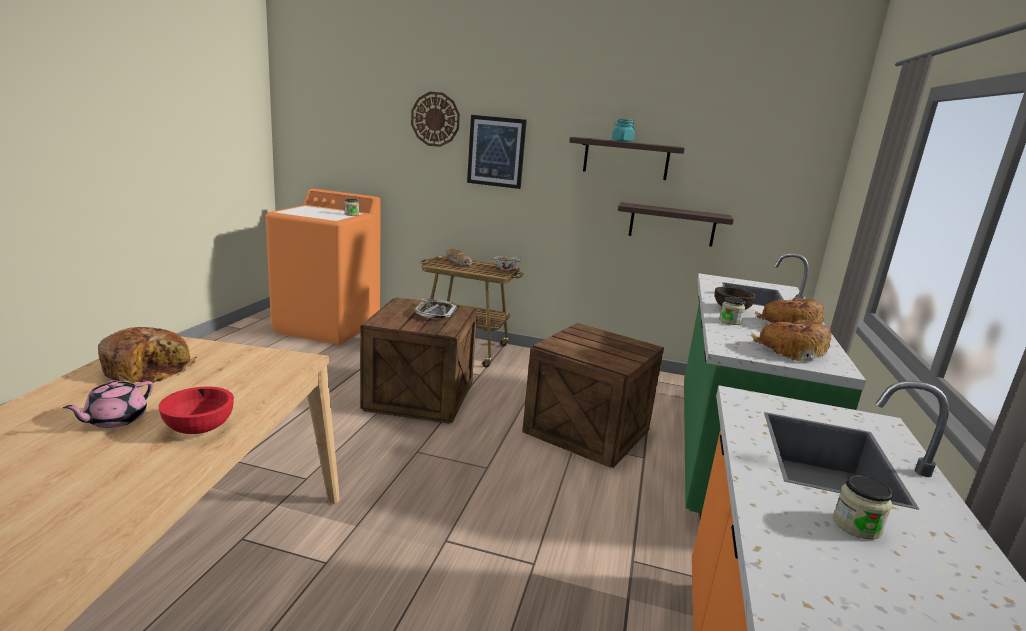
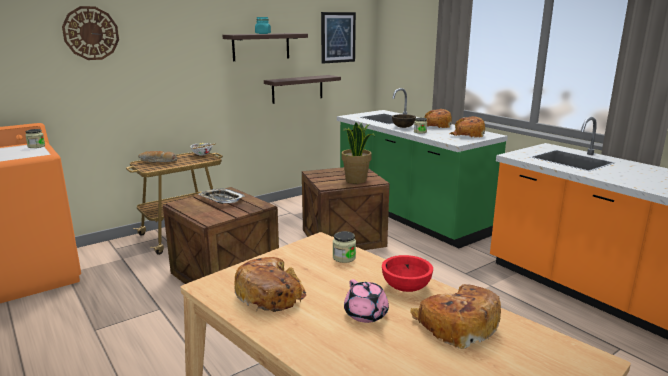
camera: 50 degrees left, 0 degrees up
(101, 476) = (456, 325): none -> bread
(496, 152) = (159, 56): picture -> picture (338, 37)
(600, 355) = (356, 180): none -> potted plant
(856, 525) = (624, 172): jar -> jar (344, 257)

